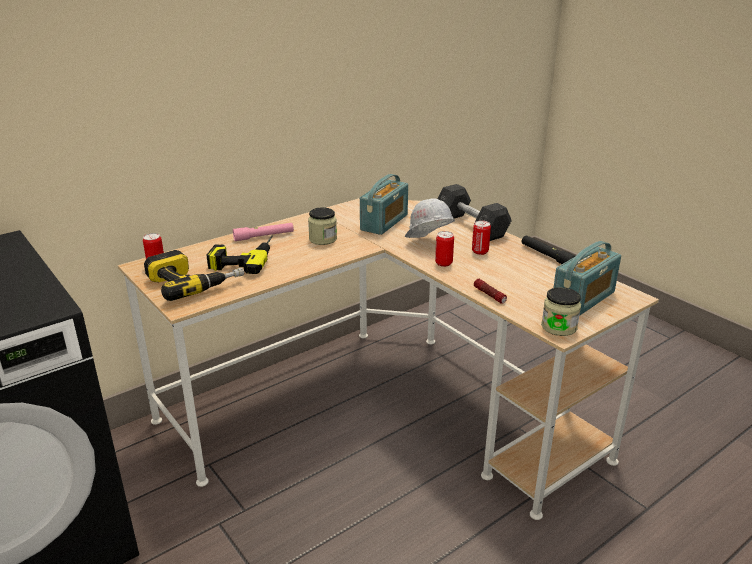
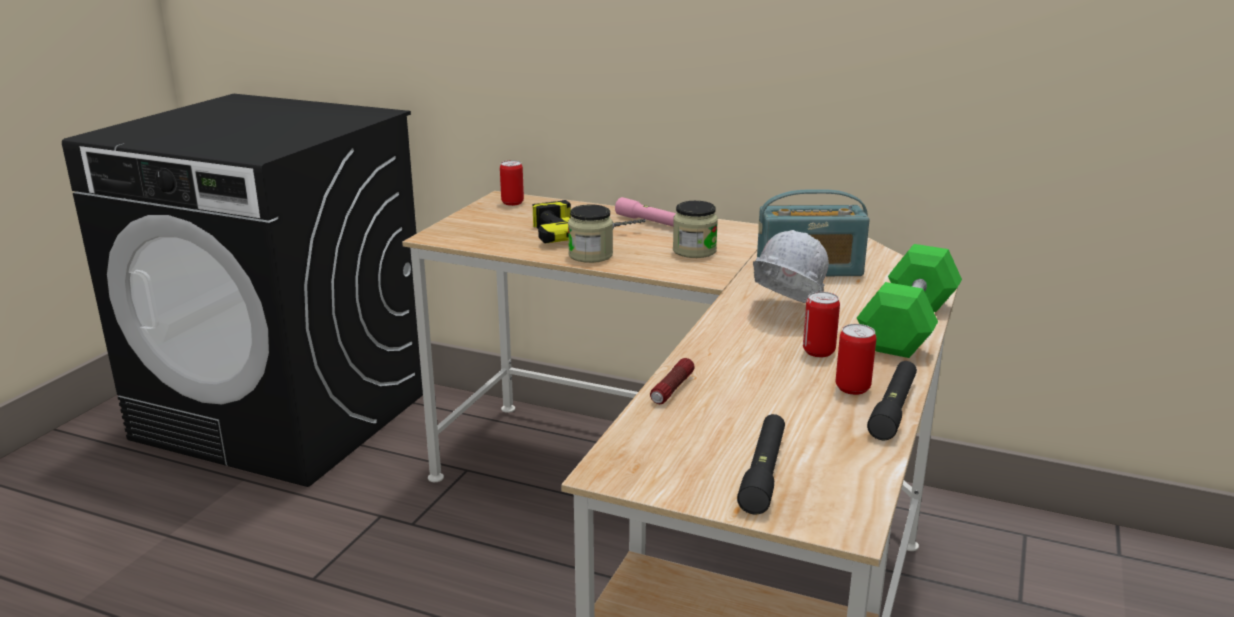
camera: 60 degrees right, 5 degrees down
(194, 282) = (494, 226): power drill -> none
(443, 263) = (734, 335): can -> can (852, 388)
(471, 225) = (908, 325): grey dumbbell -> green dumbbell
(559, 327) = (630, 466): jar -> jar (590, 255)
(583, 299) = (763, 472): radio -> black flashlight

